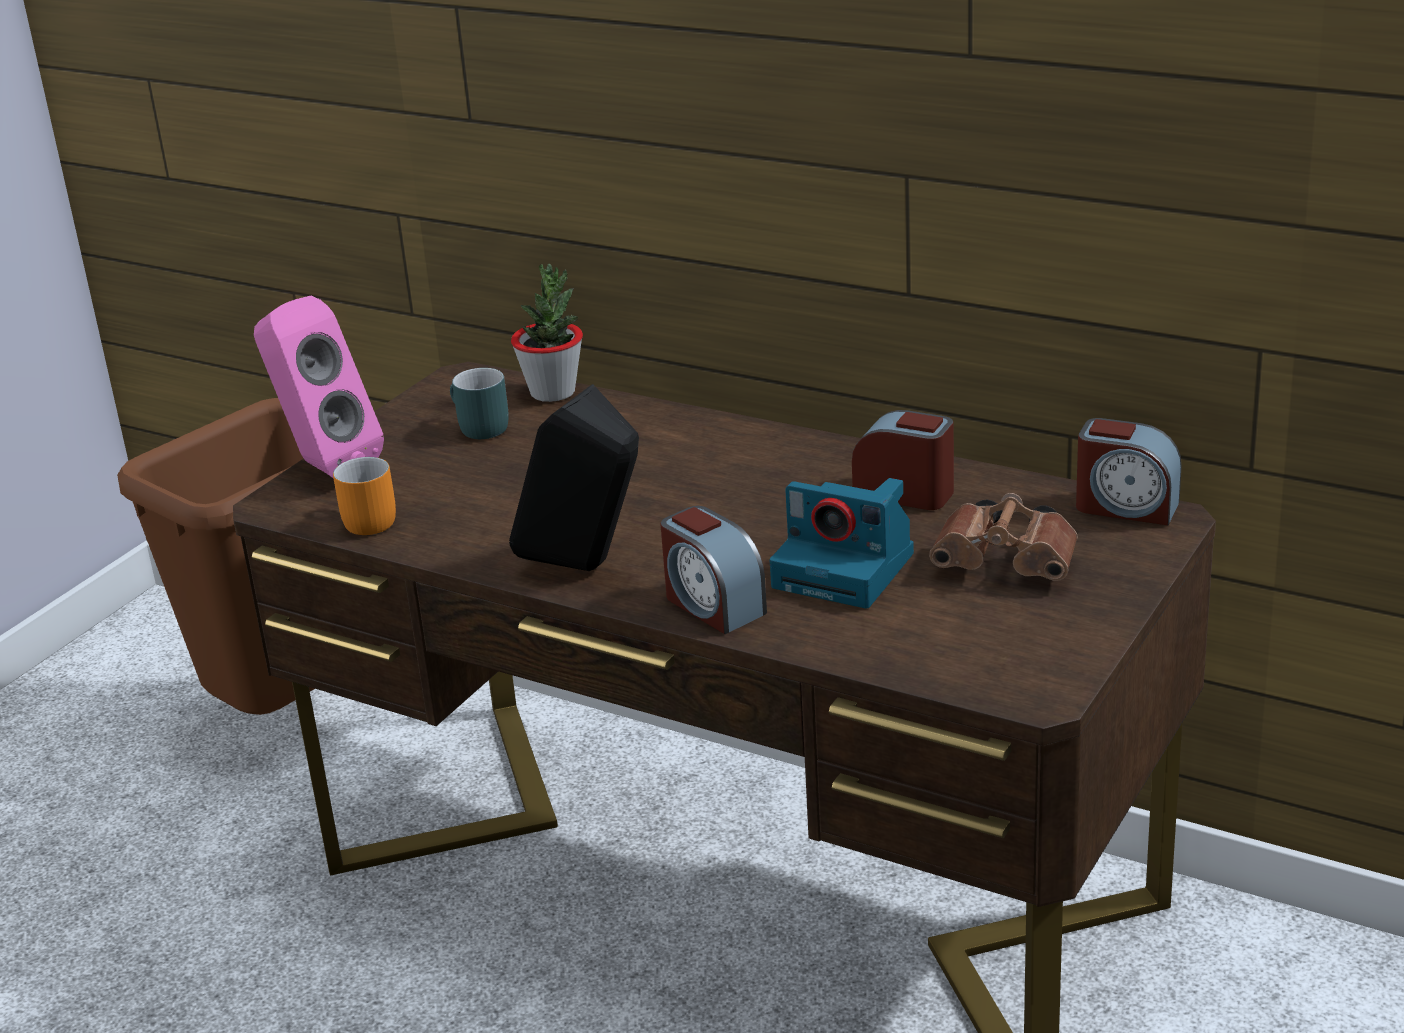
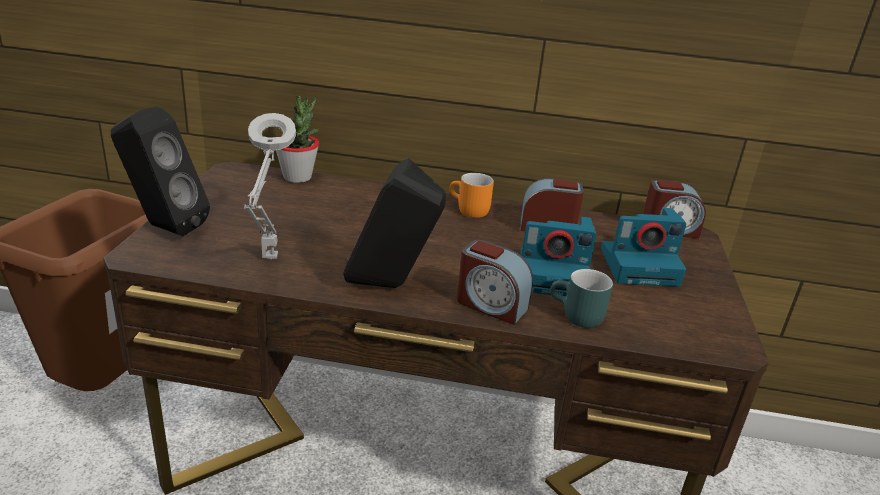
camera: 25 degrees left, 0 degrees up
(324, 466) = (163, 227): pink speaker -> black speaker
(362, 522) = (211, 264): orange mug -> orange mug (467, 211)
(441, 521) = (269, 260): none -> grey table lamp
(476, 428) = (260, 200): turquoise mug -> turquoise mug (576, 317)
(1009, 565) = (641, 266): brown binoculars -> camera

